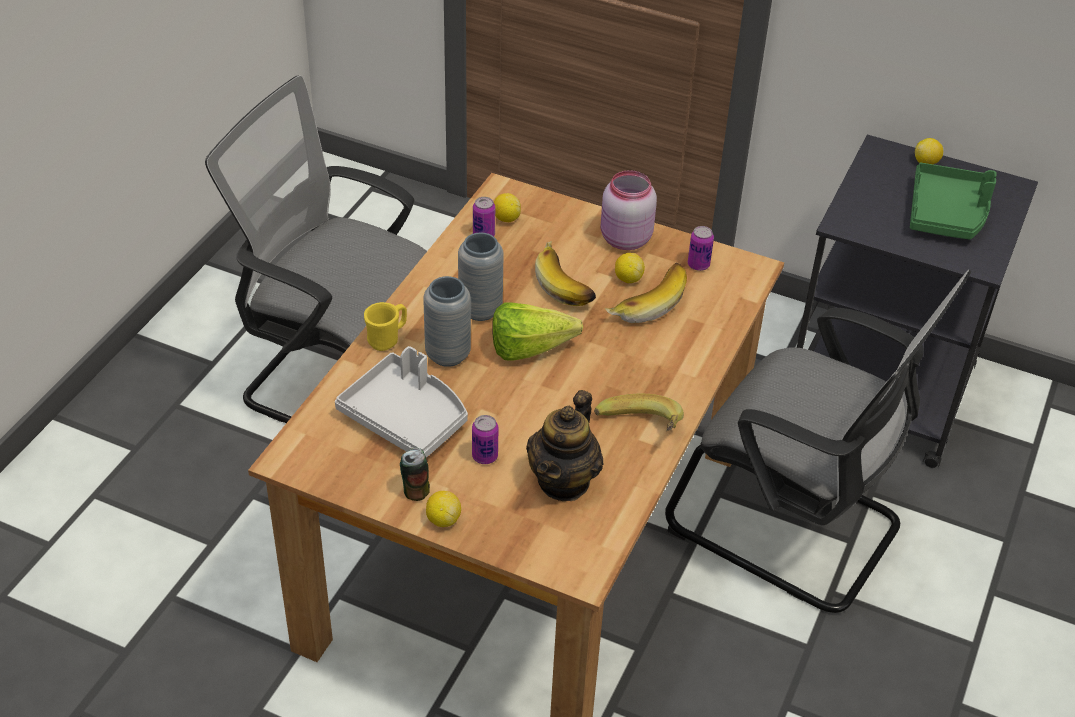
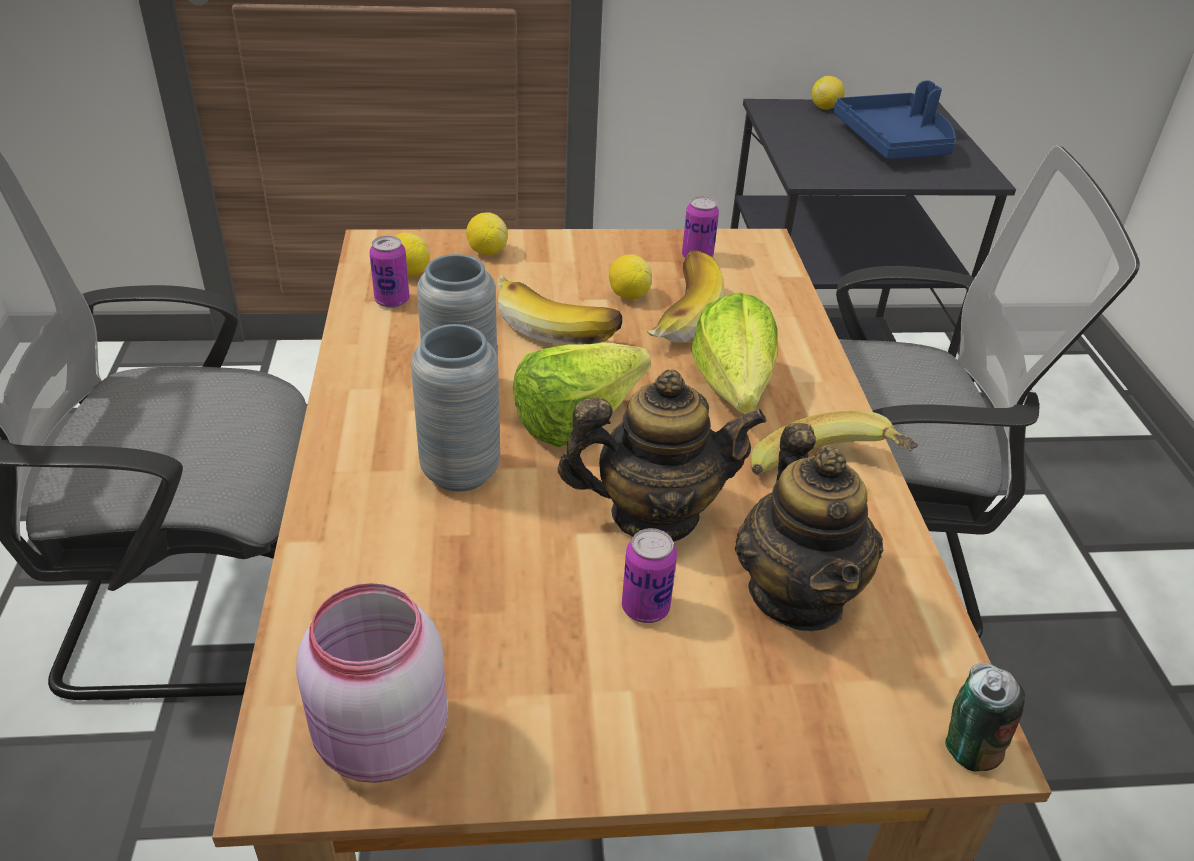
camera: 30 degrees left, 5 degrees down
(387, 339) = (343, 483): yellow mug -> none
(406, 417) = (465, 596): grey tray -> none
(415, 491) = (579, 723): can -> can (968, 748)
(443, 519) = (669, 756): lemon -> lemon (487, 252)
(527, 415) = (654, 514): none -> teapot
(624, 239) = (583, 255): pink jar -> pink jar (379, 742)
(630, 366) = (731, 396): none -> lettuce
(948, 213) = (895, 142): green tray -> blue tray

